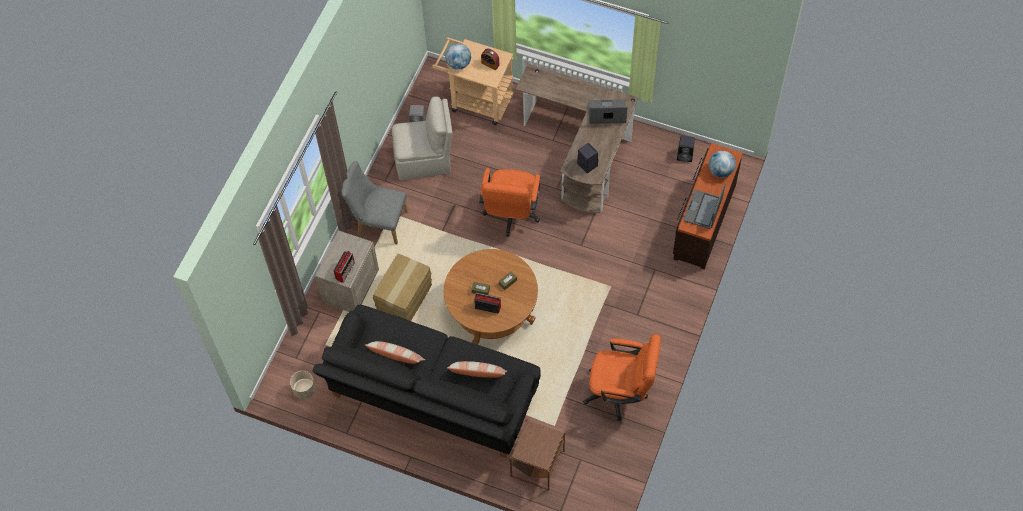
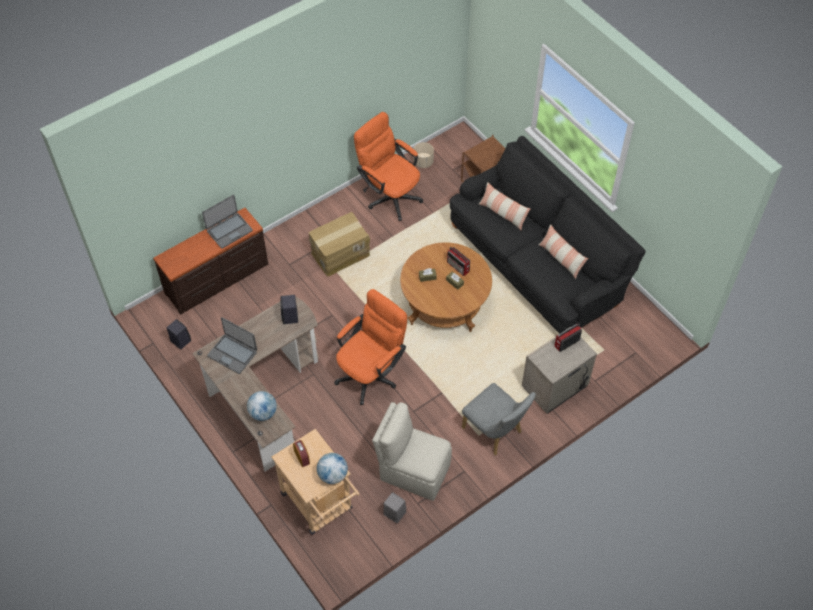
camera: 150 degrees left, 5 degrees down
(304, 390) = (641, 323): beige planter -> beige planter (423, 162)
(405, 298) = (512, 352): cardboard box -> cardboard box (340, 254)
(720, 171) = (186, 252): globe -> globe (263, 413)

